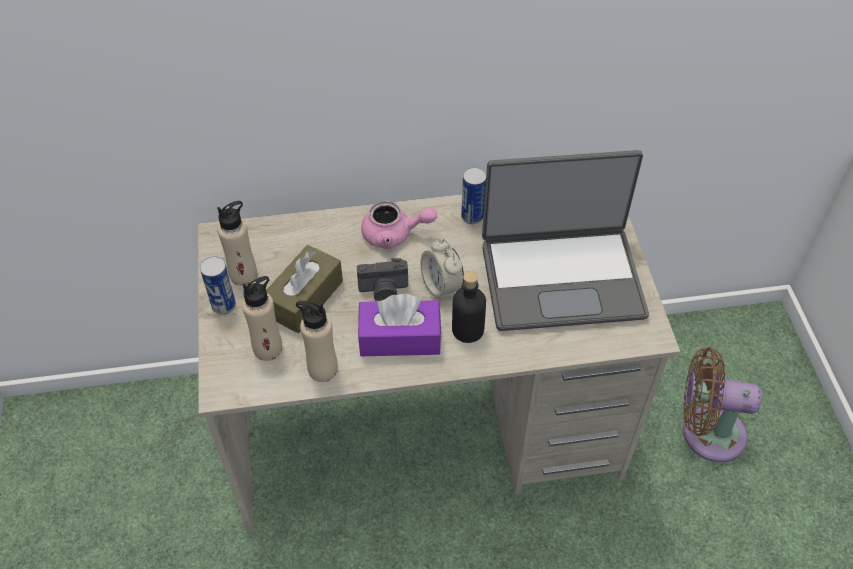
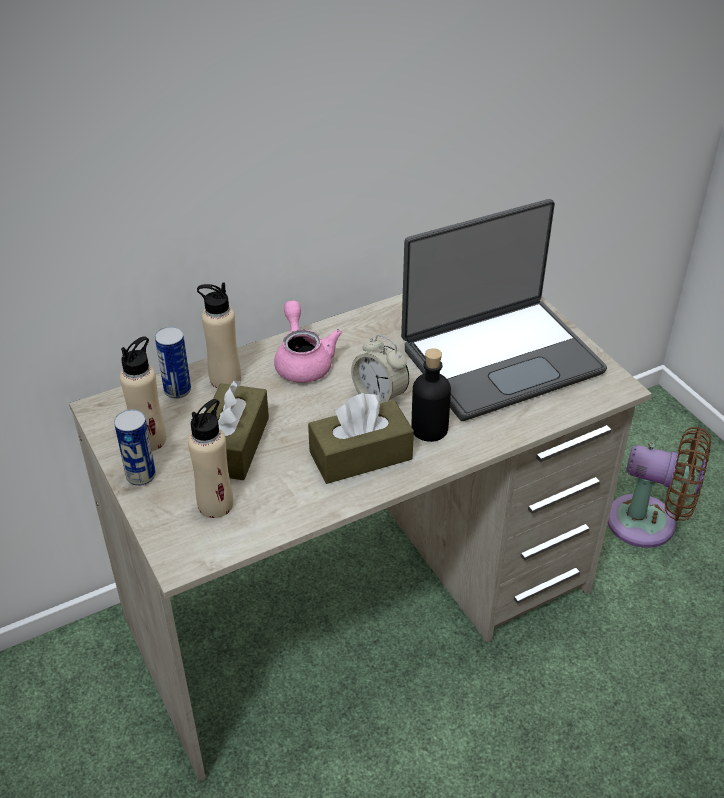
camera: 20 degrees left, 10 degrees down
(322, 369) = (290, 508): beige bottle -> beige bottle (225, 379)
(384, 291) = (319, 416): camera -> none
(394, 235) = (303, 361): pink teapot -> pink teapot turned 90 degrees counterclockwise
(400, 338) = (360, 455): purple tissue box -> brown tissue box
(472, 216) = (378, 326): can -> can (177, 390)
(706, 432) = (649, 524): brown fan -> brown fan turned 150 degrees counterclockwise

